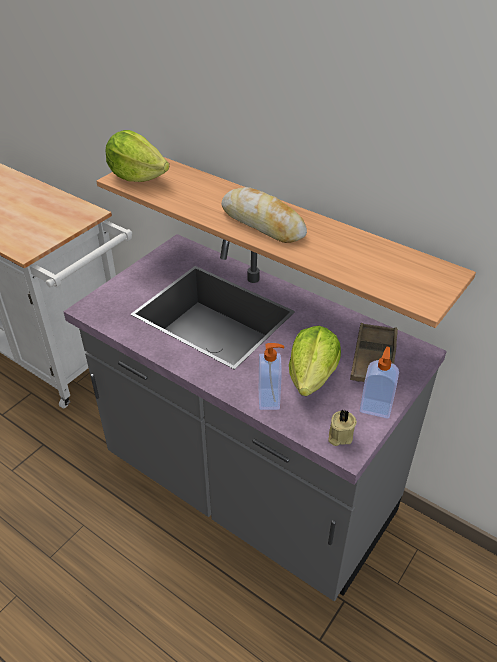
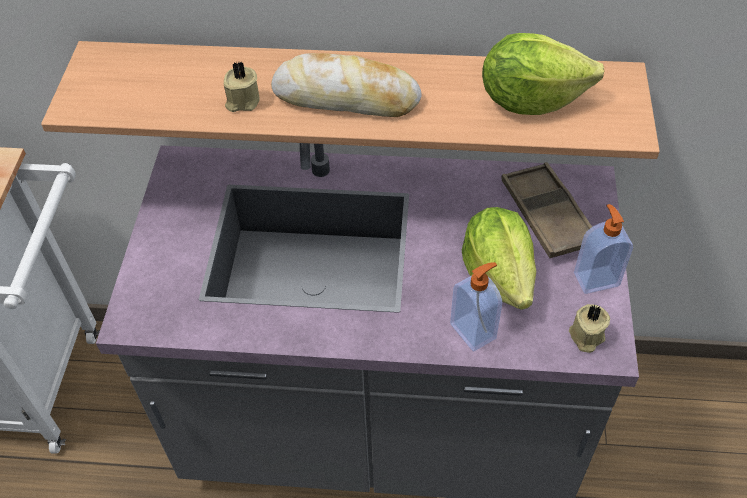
camera: 30 degrees left, 10 degrees up
(137, 176) = (100, 92): lettuce -> lettuce (530, 100)
(204, 205) = (242, 101): none -> beige candle

